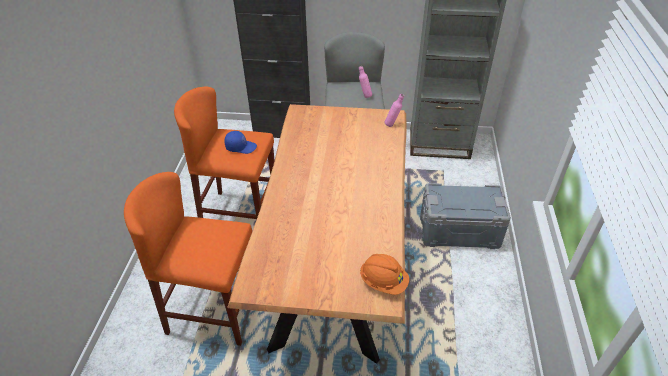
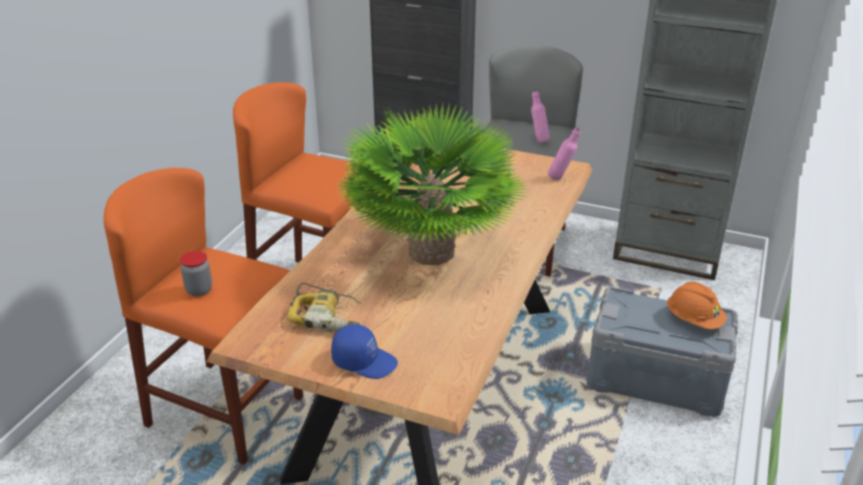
camera: 15 degrees right, 10 degrees down
(196, 252) = (199, 290): none -> jar
(241, 147) = (324, 176): blue cap -> blue cap (365, 361)
(293, 258) = (328, 316): none -> power drill
(337, 195) = (431, 252): none -> potted plant
(383, 282) = (448, 371): orange hard hat -> orange hard hat (694, 320)

